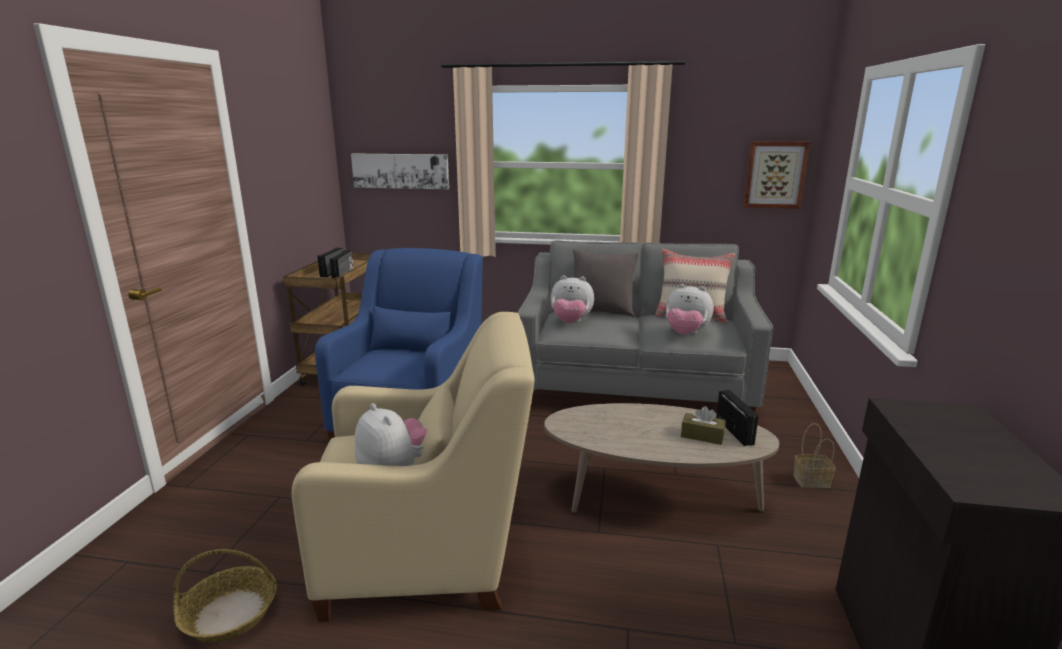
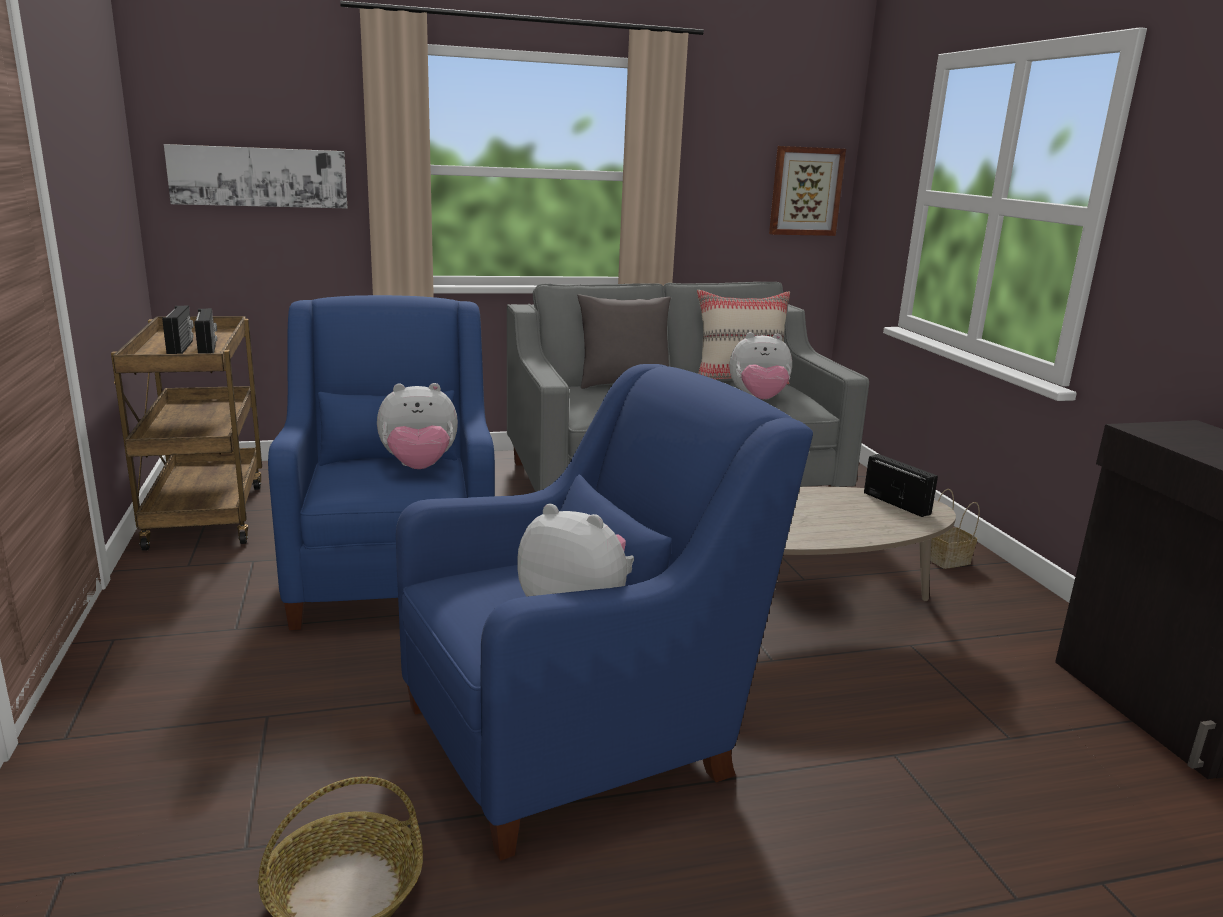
camera: 25 degrees left, 0 degrees up
(430, 553) = (581, 735): beige armchair -> blue armchair
(570, 322) = (599, 399): plush toy -> plush toy (419, 467)
(702, 436) = (869, 513): brown tissue box -> none

